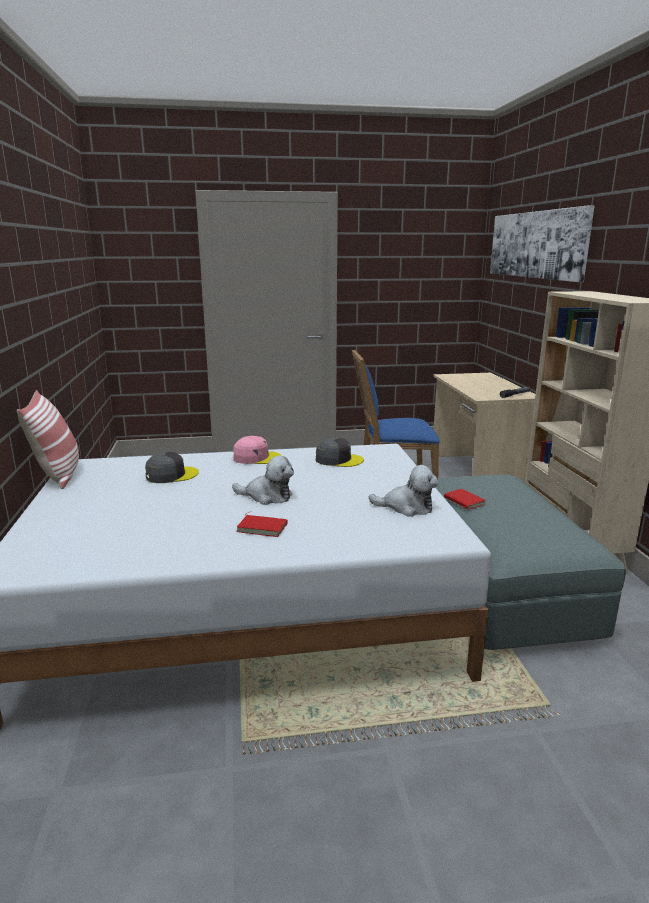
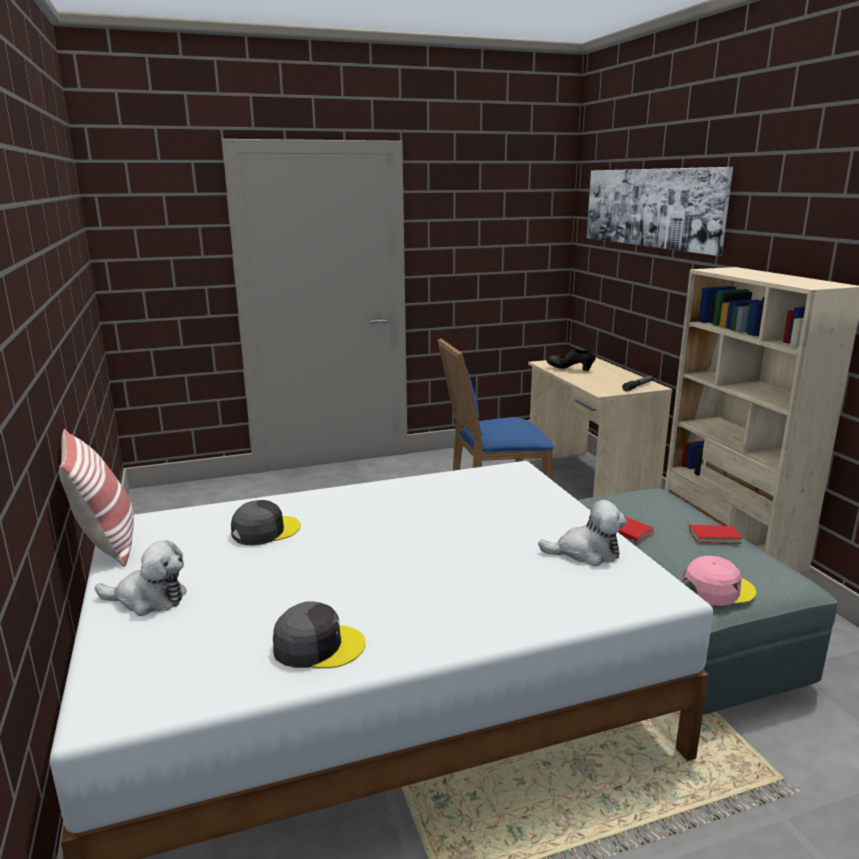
camera: 10 degrees left, 0 degrees up
(256, 457) = (364, 495): pink cap -> pink cap (717, 589)
(263, 527) = (425, 600): red book -> red book (714, 536)
(267, 496) = (407, 552): plush toy -> plush toy (148, 599)
(338, 460) = (469, 490): grey cap -> grey cap (318, 646)
(465, 380) = (570, 369): none -> black shoe

